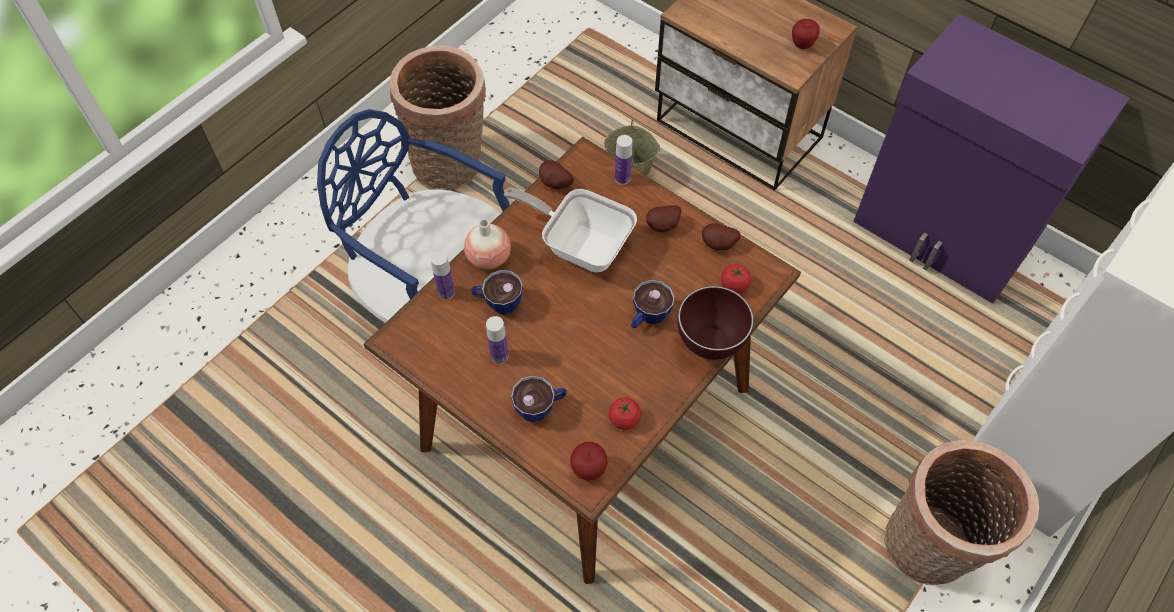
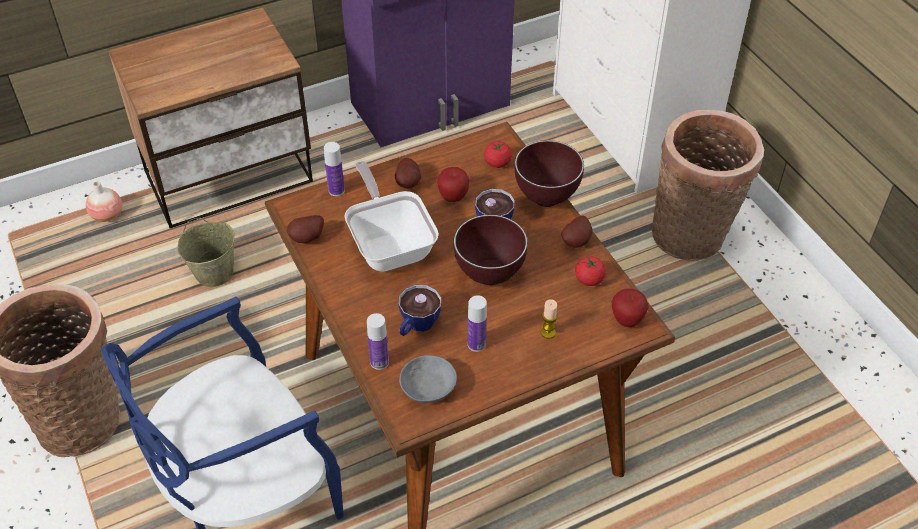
camera: 65 degrees left, 10 degrees down
(433, 339) = (428, 389): none -> grey bowl
(489, 257) = (360, 316): vase -> vase (107, 215)
(540, 407) = (548, 332): cup -> candle
(580, 244) = (390, 244): frying pan -> frying pan turned 105 degrees clockwise
(583, 336) = (490, 277): none -> brown bowl
(719, 245) = (452, 157): potato -> potato (577, 242)
(802, 45) = (255, 44): apple -> apple (453, 197)

